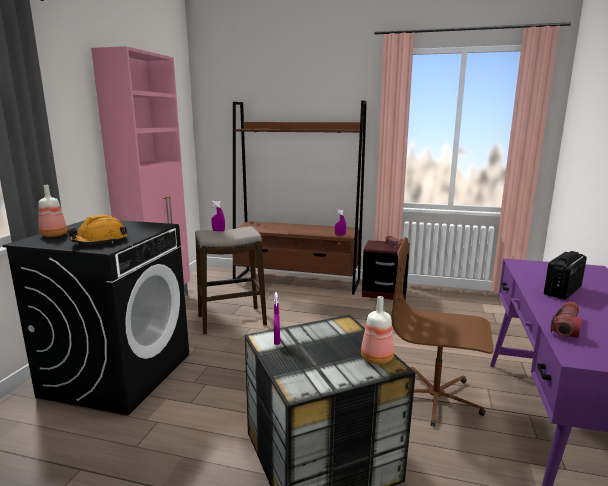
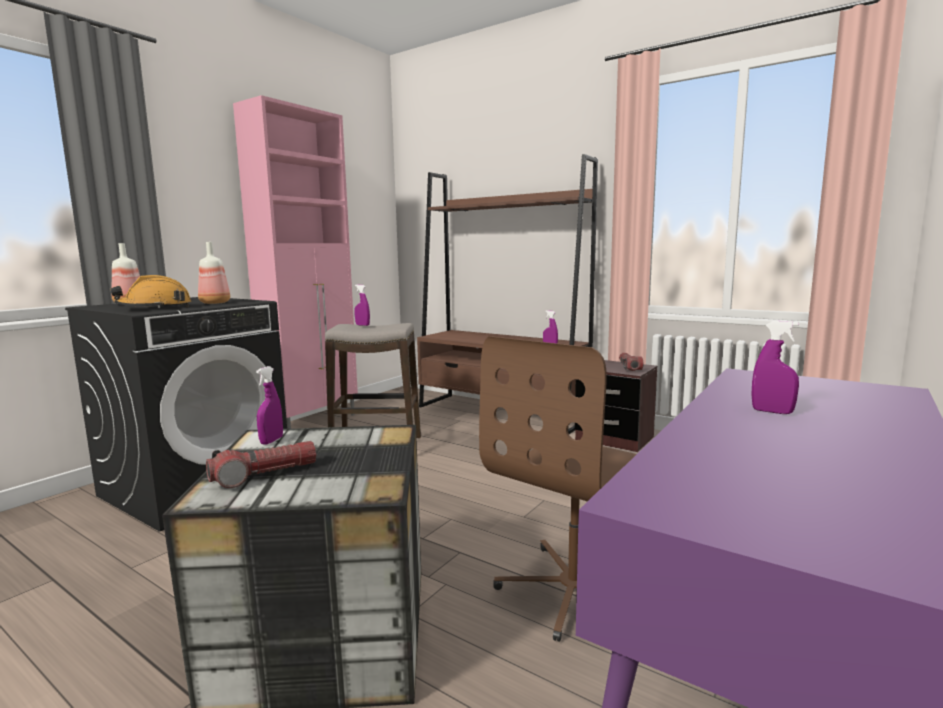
camera: 20 degrees right, 5 degrees down
(376, 359) = (370, 479): bottle -> bottle (214, 303)
(436, 398) = (574, 590): brown office chair -> brown office chair turned 90 degrees counterclockwise
(562, 291) = (772, 412): radio -> purple spray bottle
(566, 327) = (692, 457): flashlight -> flashlight (264, 475)

